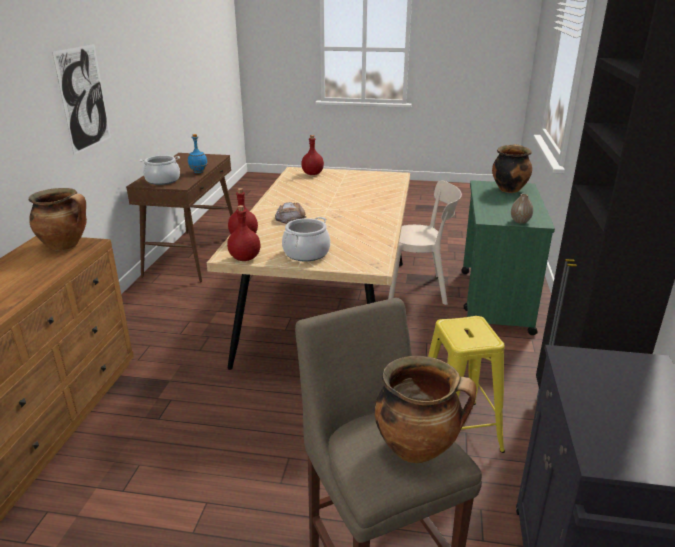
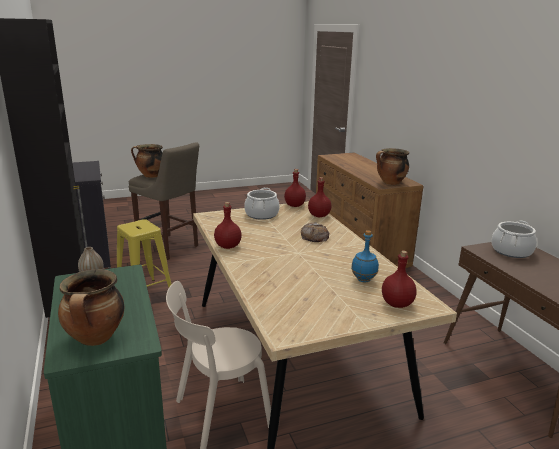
camera: 150 degrees right, 5 degrees down
(84, 98) = (510, 133): picture -> none
(198, 172) = (517, 271): blue bottle -> blue bottle (364, 280)
(385, 225) = (228, 246): none -> red bottle

